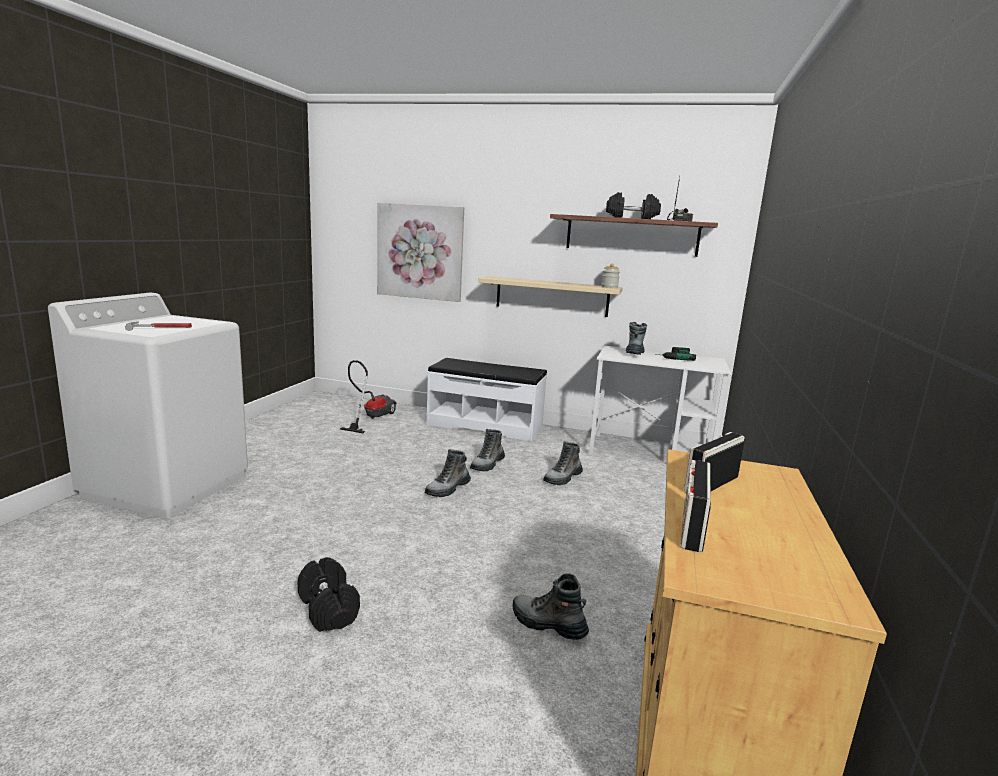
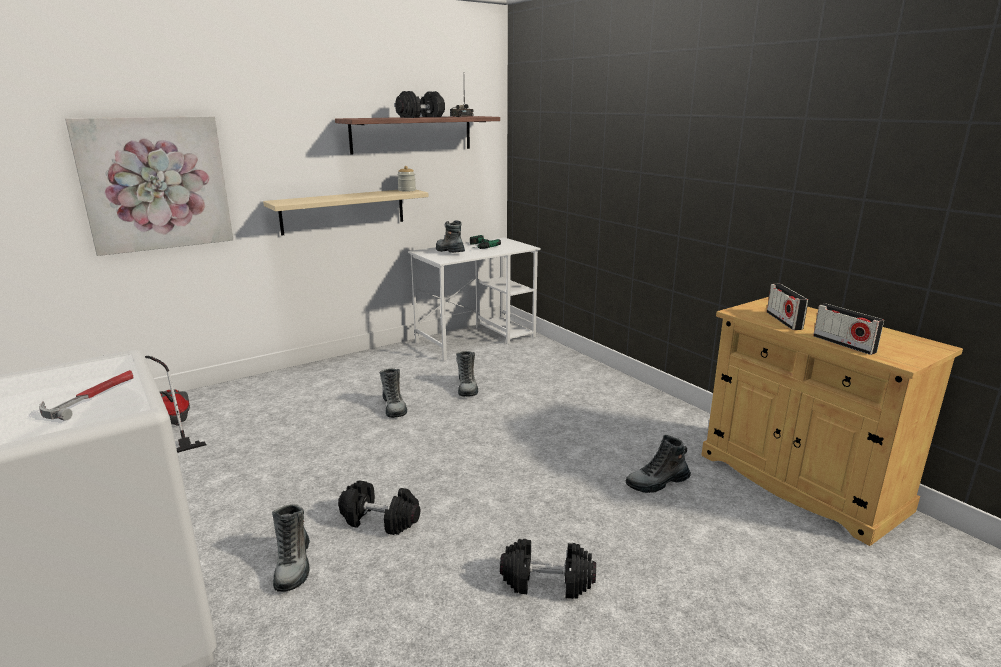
camera: 50 degrees left, 5 degrees up
(341, 513) = (379, 520): none -> black dumbbell
(448, 489) = (412, 444): boot -> boot (293, 565)
(485, 425) = (312, 375): white bench -> none

